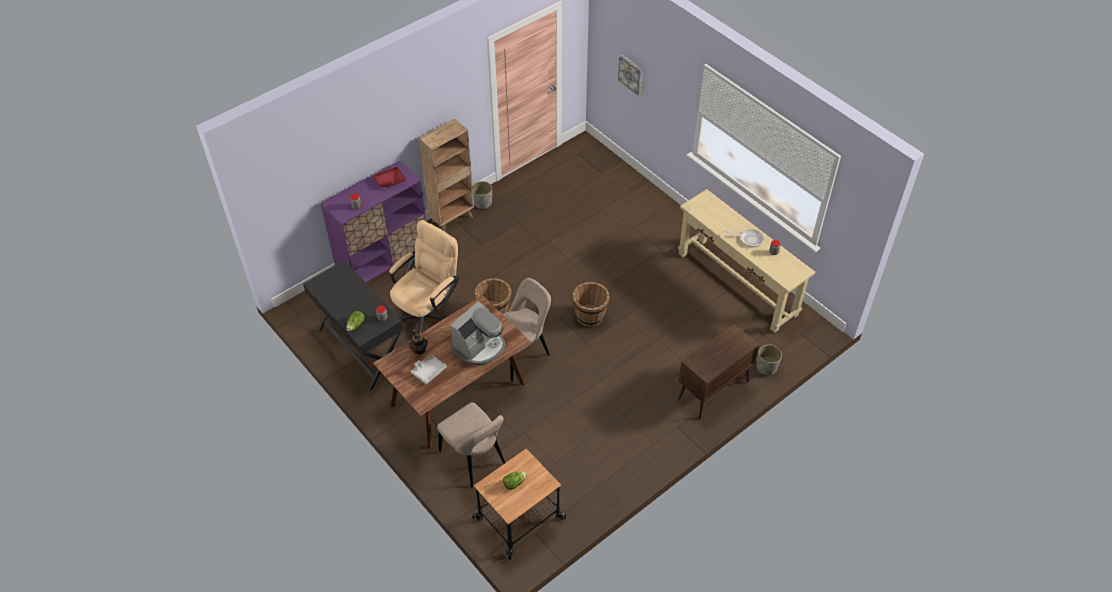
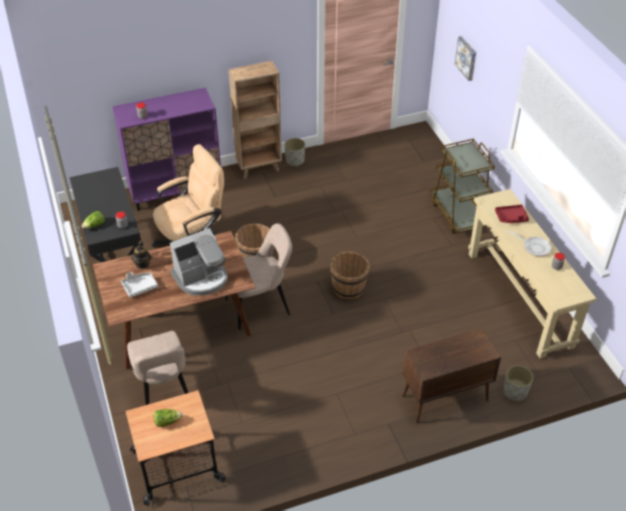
camera: 20 degrees right, 5 degrees down
(390, 181) = (186, 102): red tray -> red tray (511, 217)
(654, 217) = (458, 214): none -> brown cart

